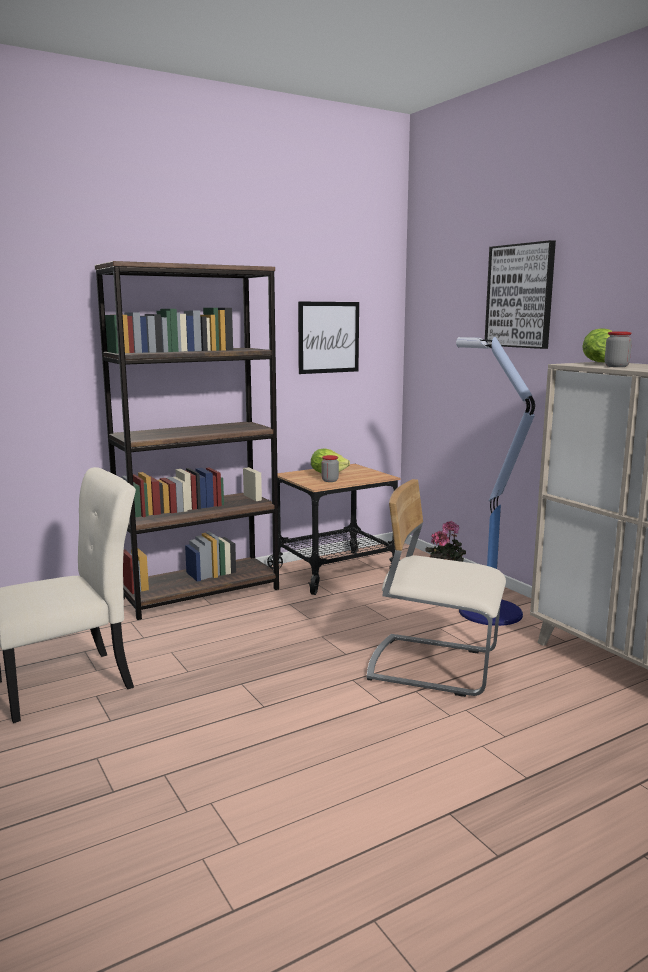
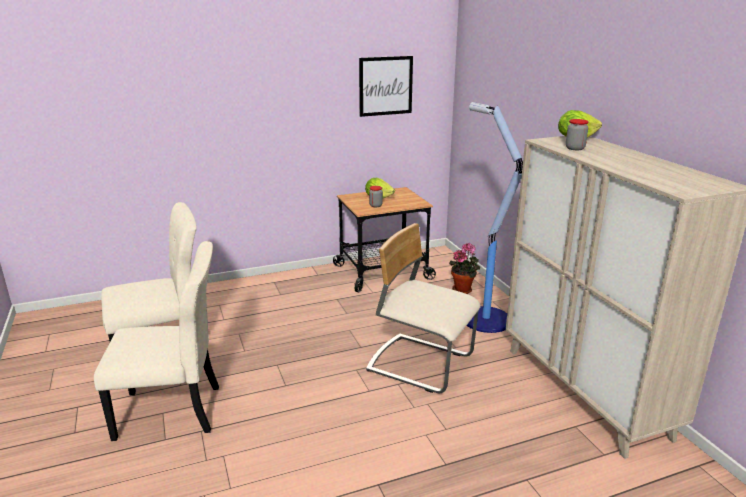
camera: 10 degrees right, 10 degrees up
(113, 755) = (173, 412): none -> beige chair
(201, 593) = (276, 284): brown bookcase -> none
(520, 296) = (531, 65): picture -> none

